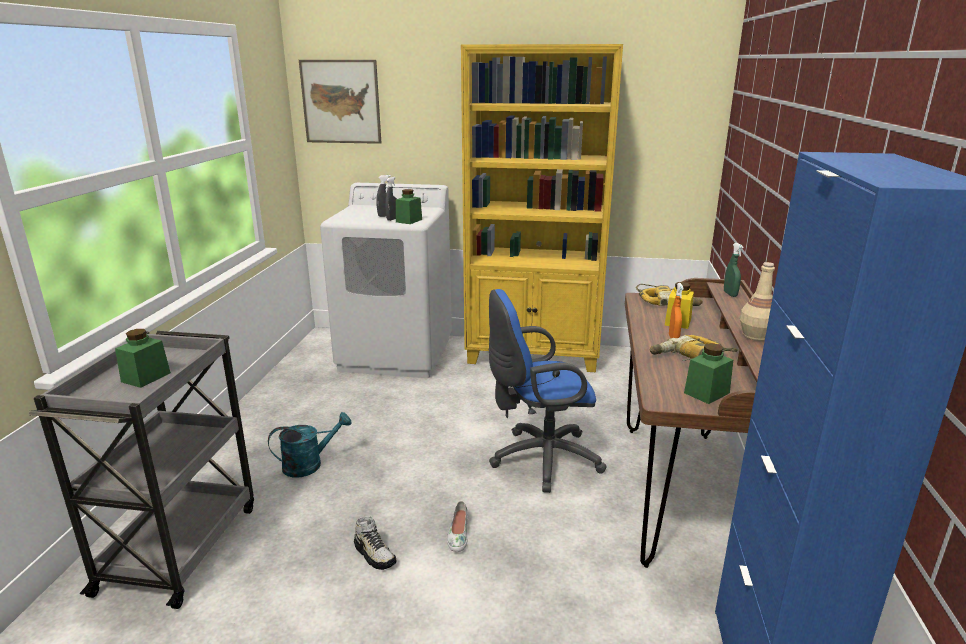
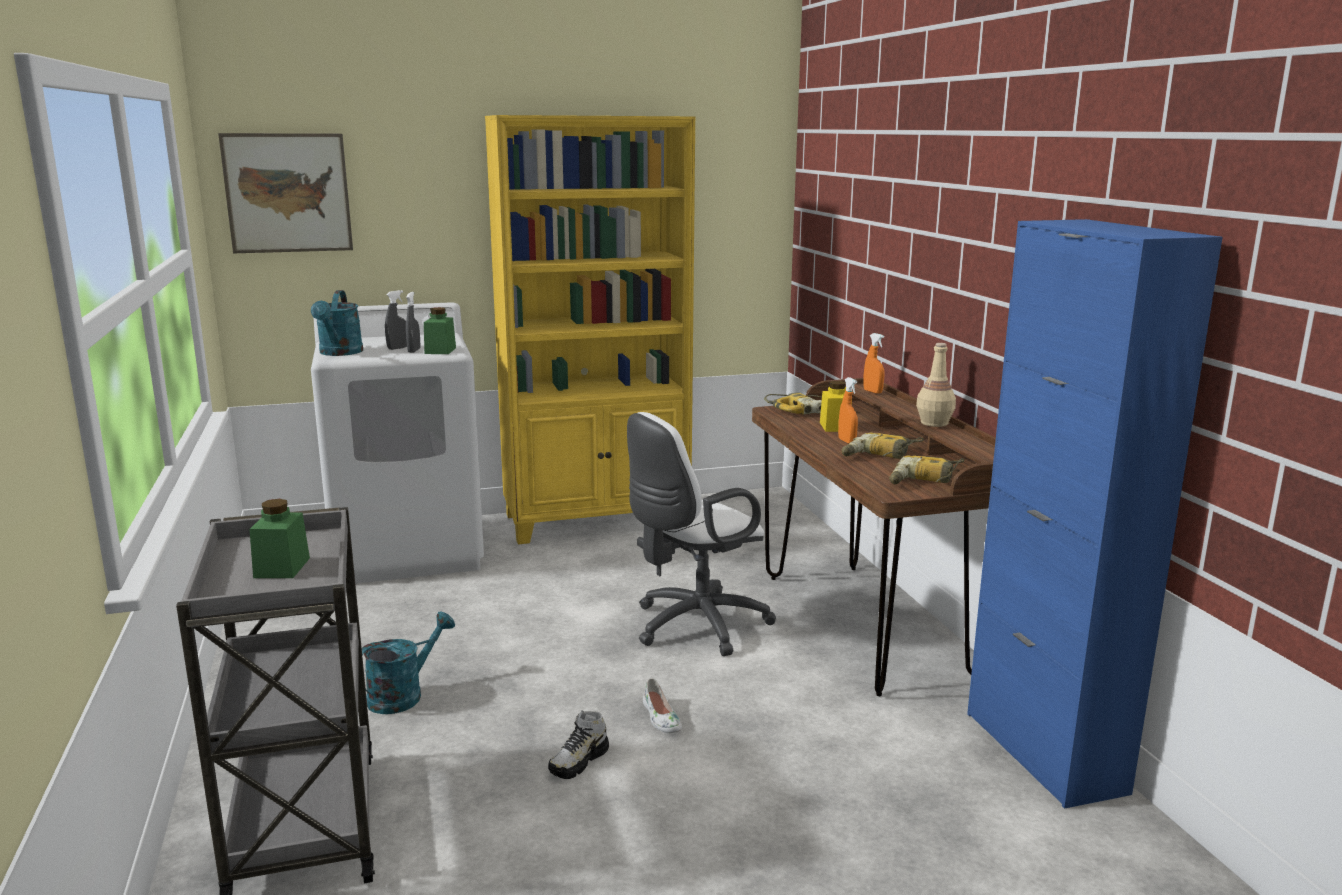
camera: 25 degrees left, 5 degrees down
(346, 216) = (339, 353): none -> turquoise watering can
(375, 554) = (579, 761): shoe -> shoe turned 105 degrees clockwise
(540, 459) = (693, 626): blue office chair -> white office chair
(706, 393) = (925, 480): green jar -> power drill
(730, 294) = (872, 392): green spray bottle -> orange spray bottle

